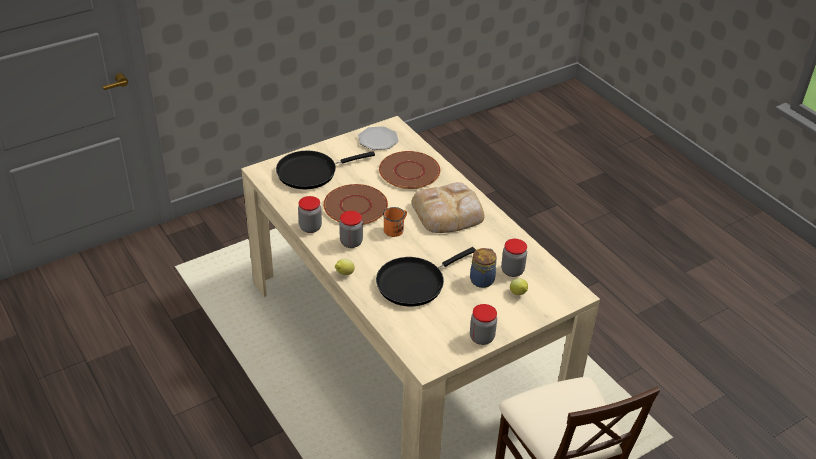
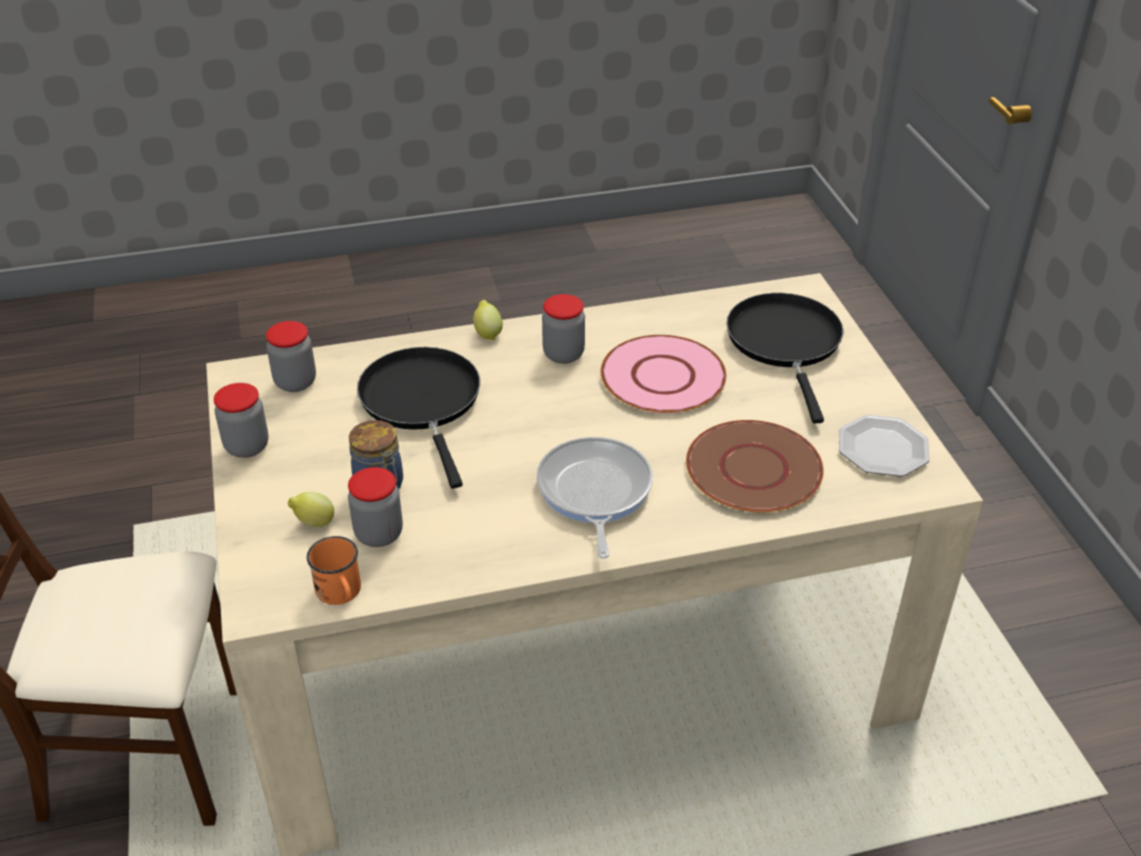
camera: 110 degrees right, 0 degrees up
(310, 227) = (623, 319): jar -> jar (295, 382)
(355, 206) = (663, 377): brown plate -> pink plate
(396, 229) = (576, 411): orange mug -> orange mug (341, 594)
(449, 213) = (594, 492): bread -> frying pan

